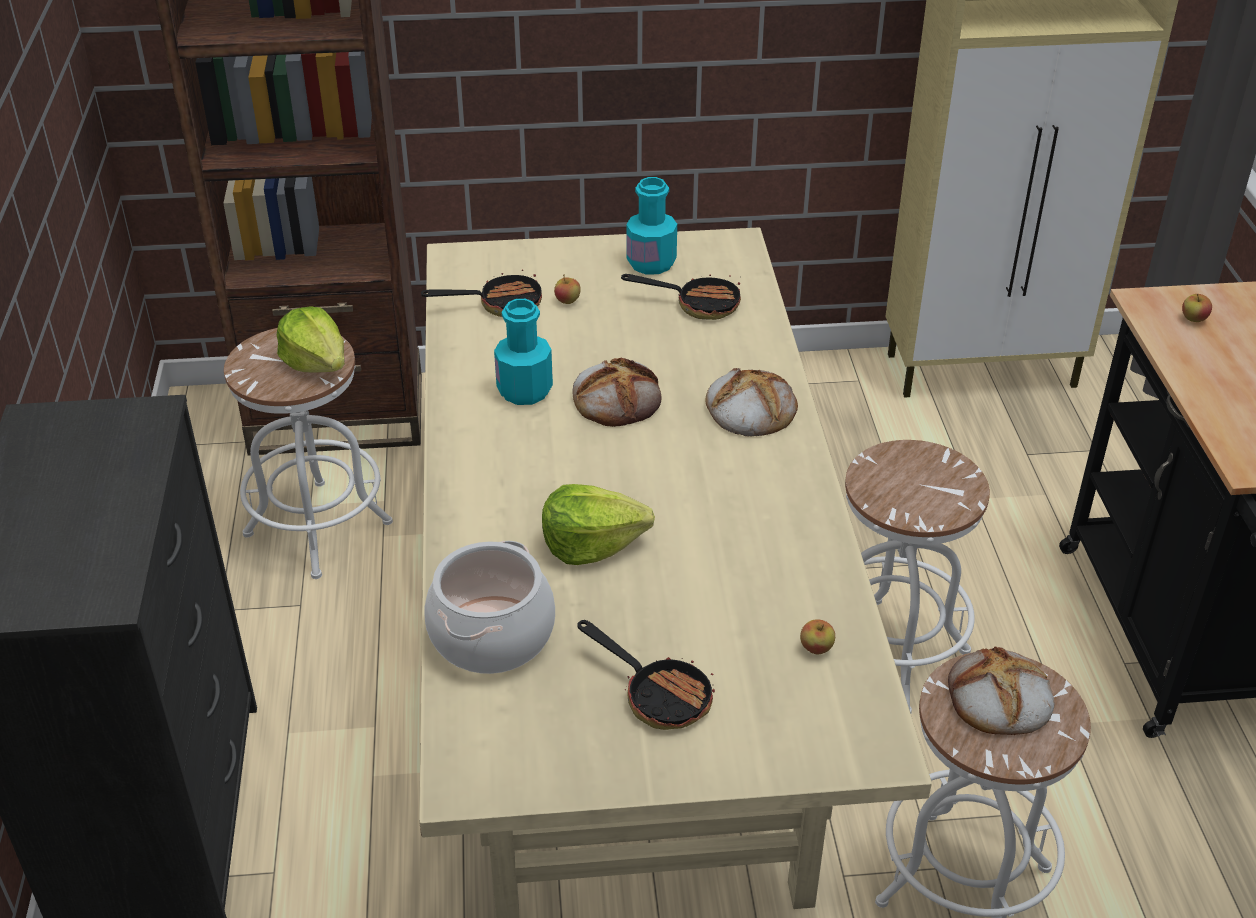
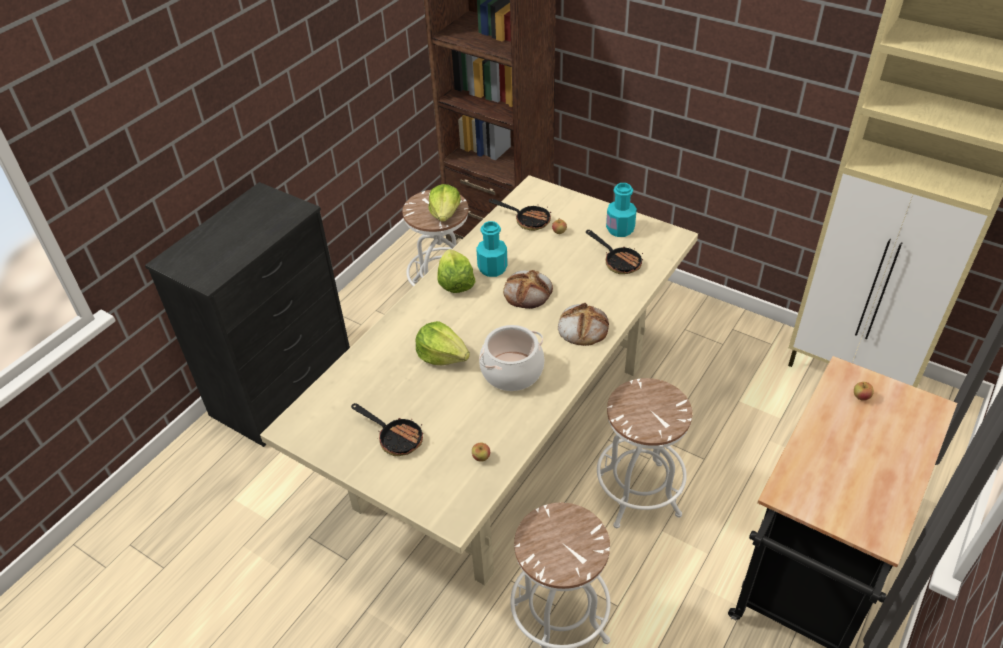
camera: 40 degrees right, 5 degrees up
(488, 435) = (455, 282): none -> lettuce
(492, 636) = (362, 374): cooking pot -> cooking pot (512, 372)
(658, 694) = (395, 437): frying pan -> frying pan turned 45 degrees counterclockwise
(998, 699) = (565, 534): bread -> none

